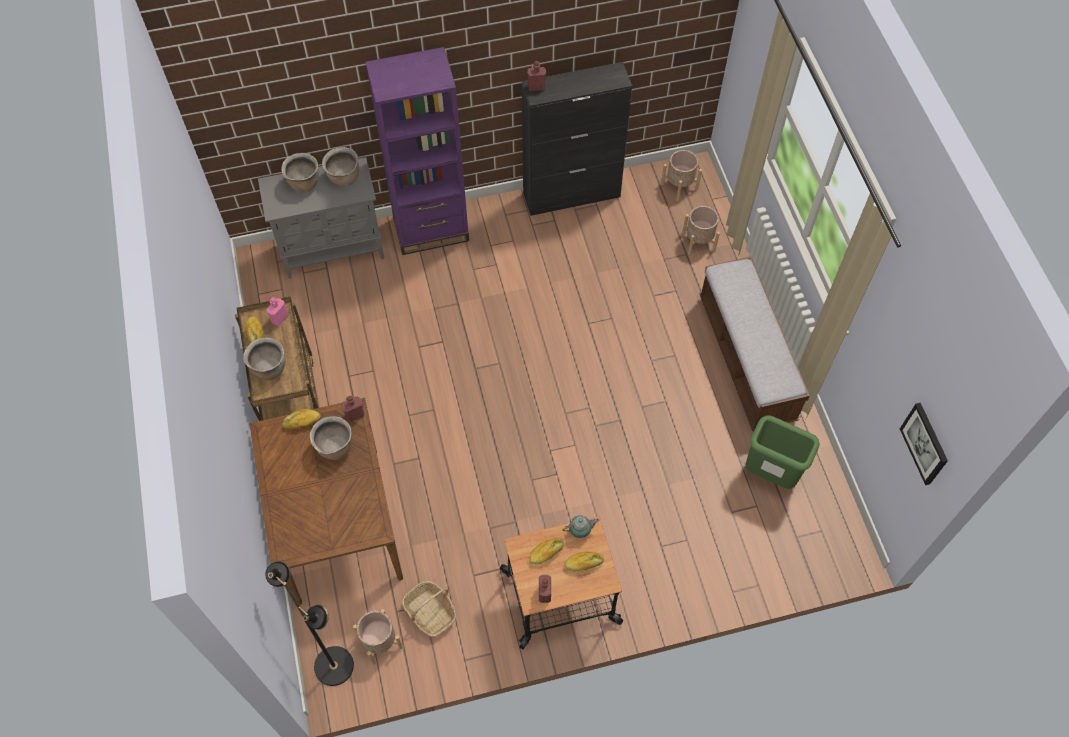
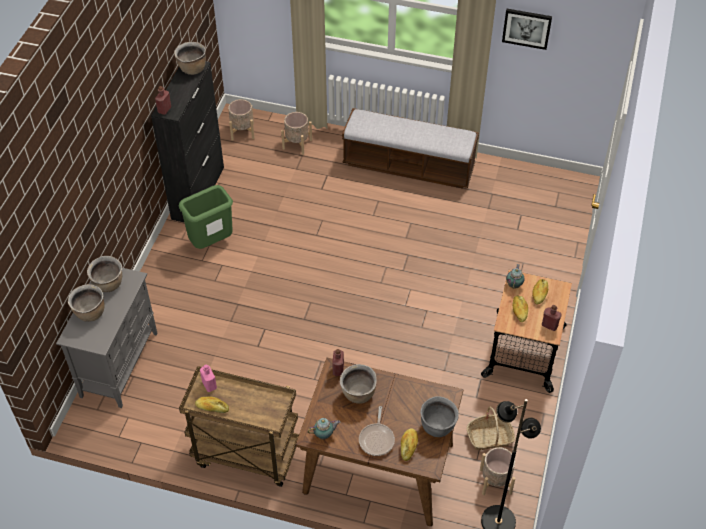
camera: 60 degrees left, 10 degrees down
(269, 368) = (252, 411): brown cooking pot -> brown cooking pot (192, 69)
(272, 442) = (324, 435): none -> teapot
(290, 490) = (377, 439): none -> frying pan
(302, 422) = (320, 407): bread -> bread (408, 446)
(334, 538) = (437, 426): none -> grey cooking pot
(431, 229) = (155, 290): purple bookcase -> none
(771, 474) = (502, 196): green trash can -> green trash can (211, 242)
(925, 443) = (594, 58): picture -> picture (527, 28)

